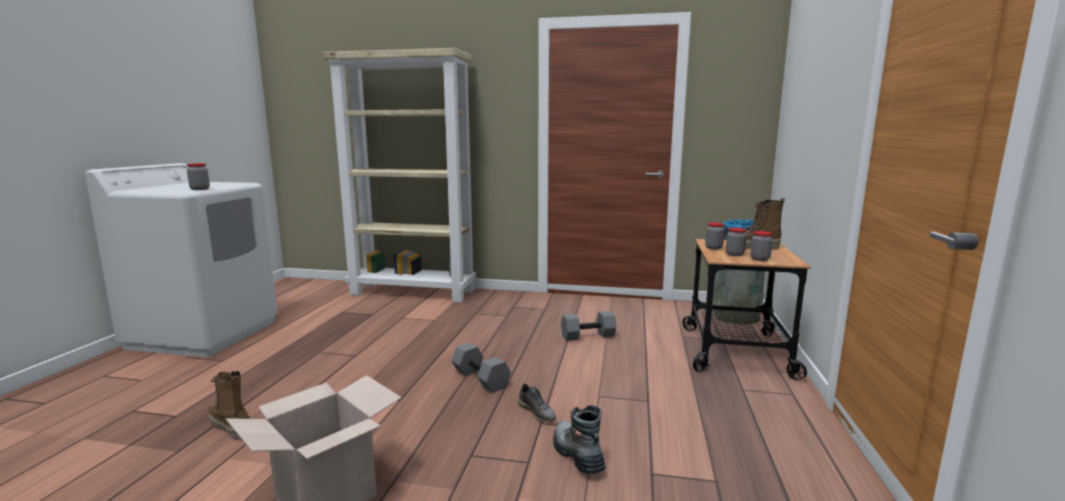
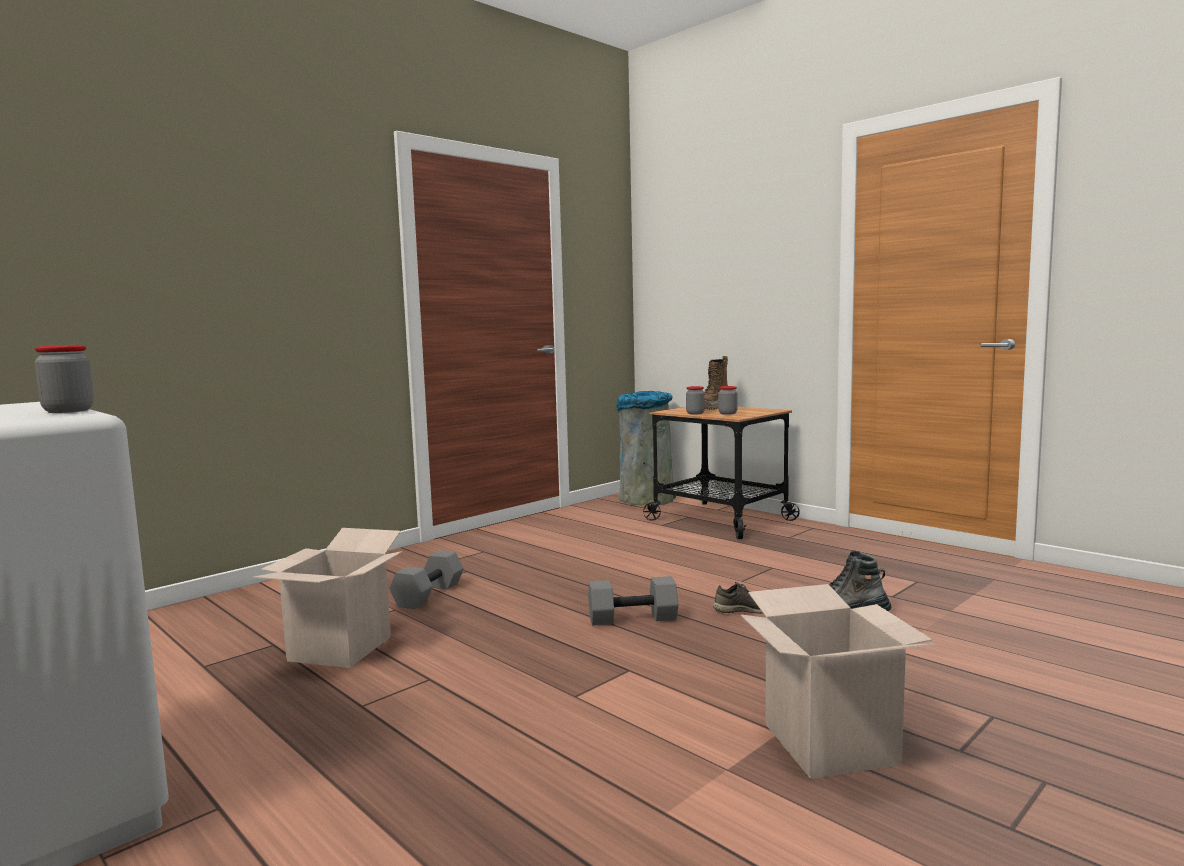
camera: 55 degrees left, 5 degrees down
(231, 426) = (556, 806): boot -> none
(377, 327) = (340, 648): none -> cardboard box
(414, 292) = (241, 602): beige bookcase -> none
(588, 335) = (598, 552): grey dumbbell -> grey dumbbell (428, 594)
(760, 259) = (752, 412): jar -> none

